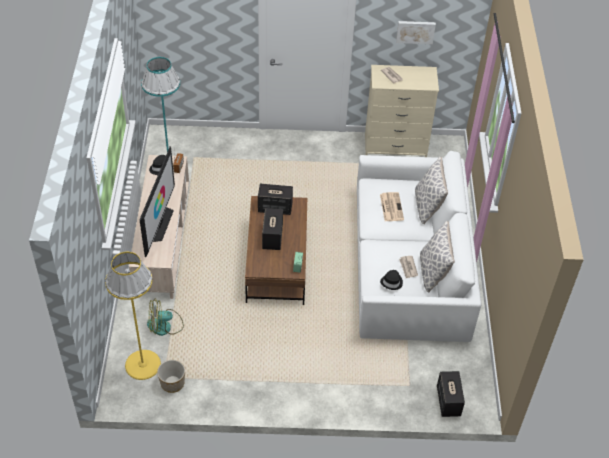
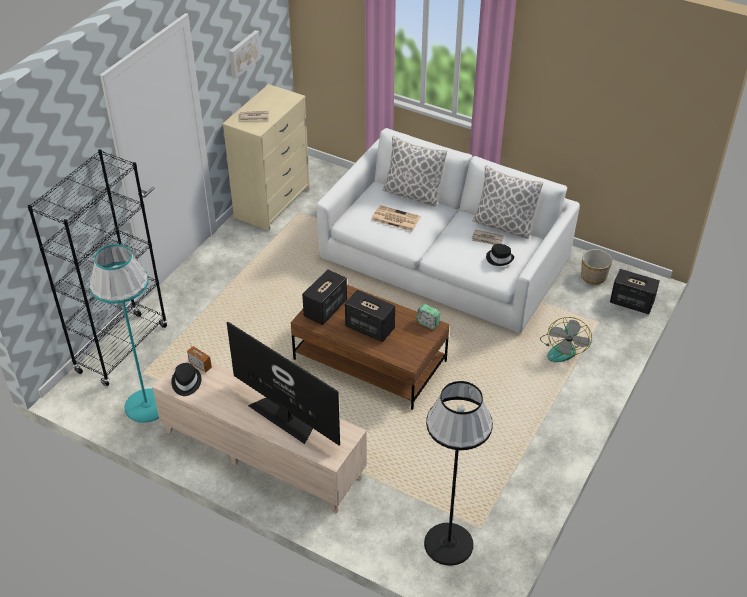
camera: 60 degrees left, 5 degrees down
(142, 364) = (448, 544): yellow floor lamp -> black floor lamp
(165, 326) = (401, 500): fan -> fan (563, 348)
(173, 383) = (494, 522): planter -> planter (593, 276)
(207, 139) = (122, 349): none -> black bookcase

